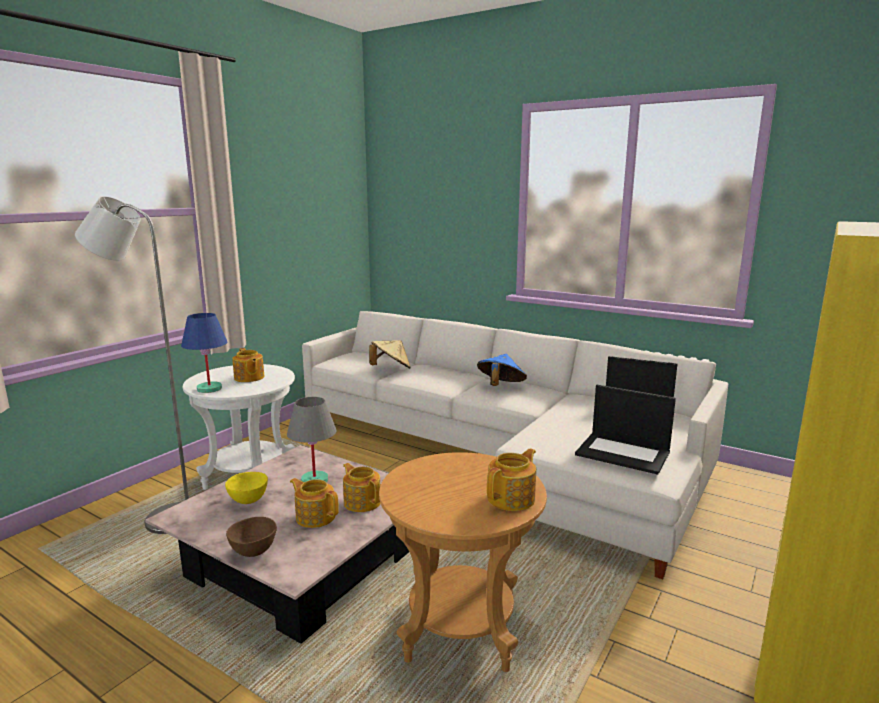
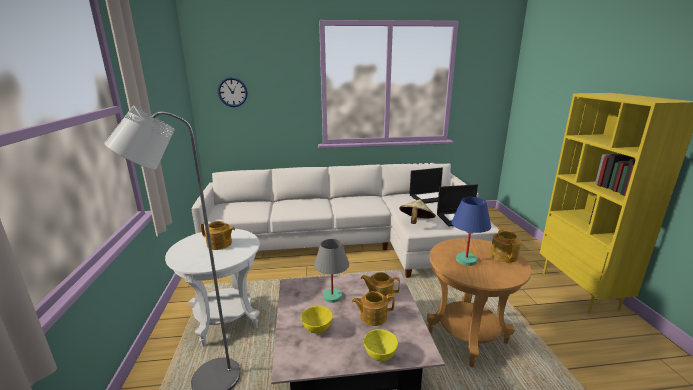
camera: 40 degrees left, 5 degrees up
(209, 389) = (208, 263): blue table lamp -> blue table lamp (466, 260)
(253, 552) = (380, 356): brown bowl -> yellow bowl
(391, 369) = (270, 209): beige hat -> beige hat (416, 222)
(409, 209) = (232, 92): none -> wall clock
(500, 386) = (351, 201): blue hat -> none

